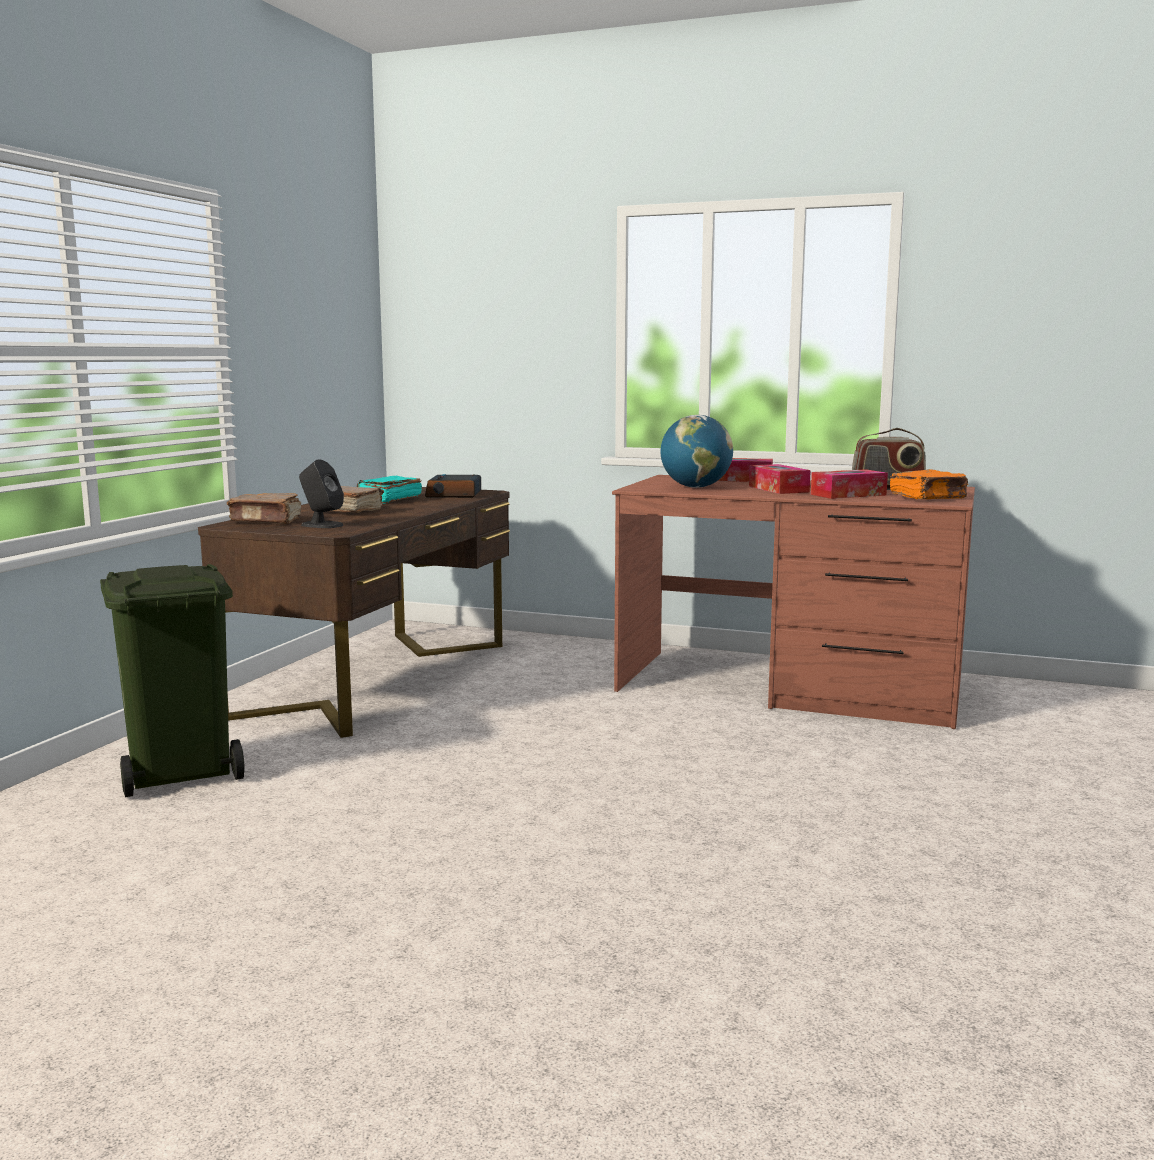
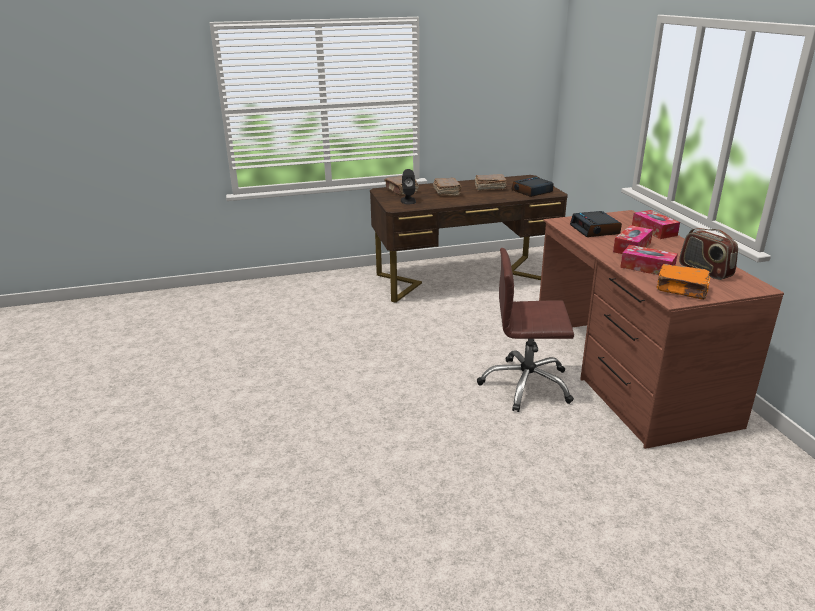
camera: 55 degrees right, 15 degrees up
(182, 772) = (325, 292): green trash can -> none
(388, 500) = (489, 188): turquoise book -> brown book
(695, 487) = (595, 230): globe -> alarm clock
(742, 736) = (526, 385): none -> brown office chair

